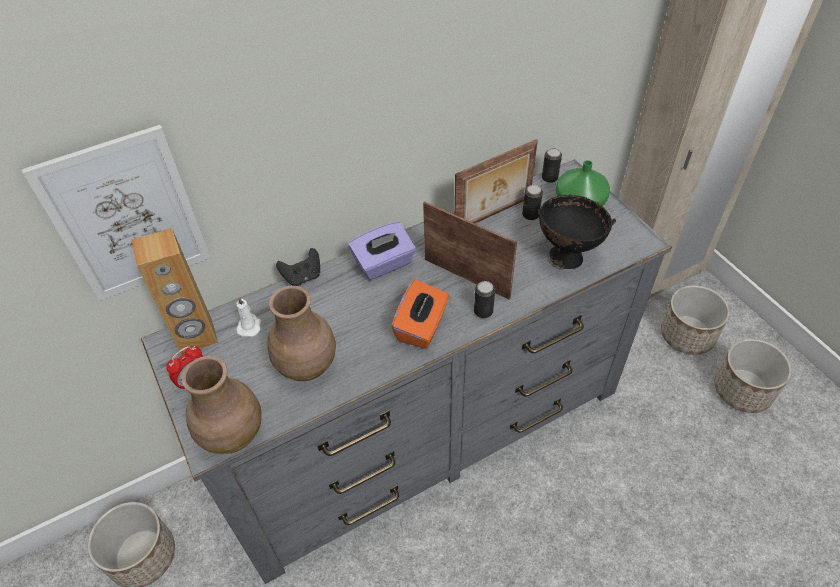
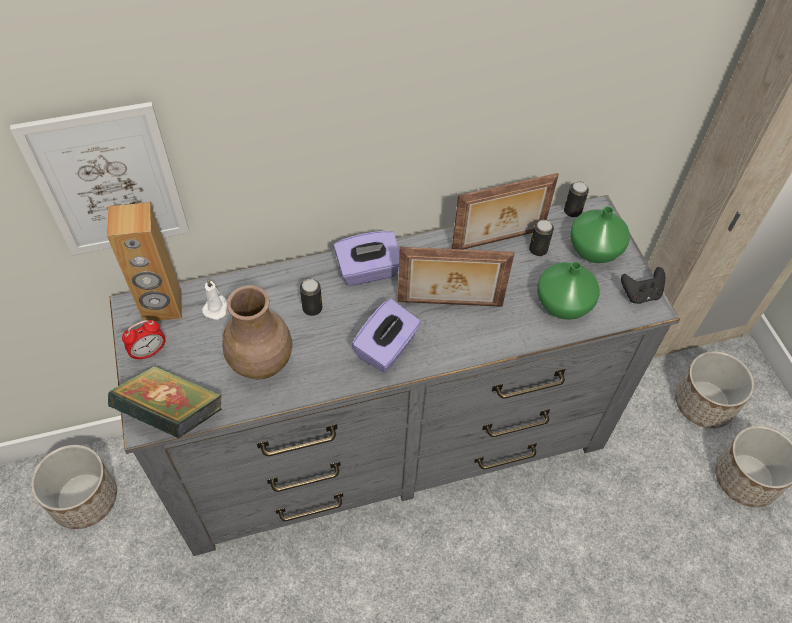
camera: 10 degrees right, 5 degrees up
(232, 433) = (172, 415): brown vase -> book
(303, 277) = (282, 267): black game controller -> black game controller (640, 294)
(421, 327) = (387, 348): orange tissue box -> purple tissue box
(467, 277) = (450, 305): picture frame -> picture frame turned 135 degrees clockwise
(483, 311) = (454, 346): can -> can (312, 308)
(566, 255) = (562, 304): black bowl -> green vase

